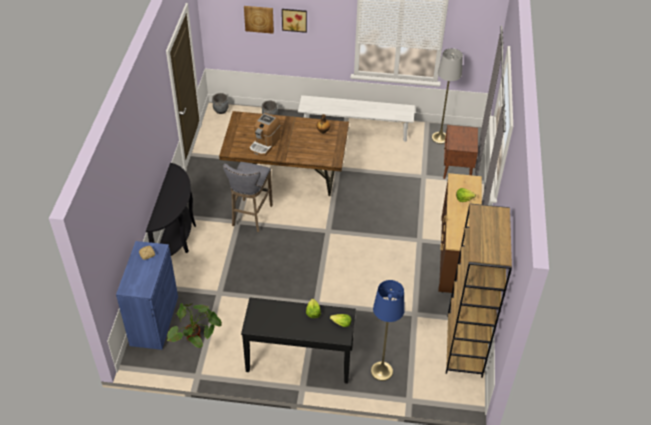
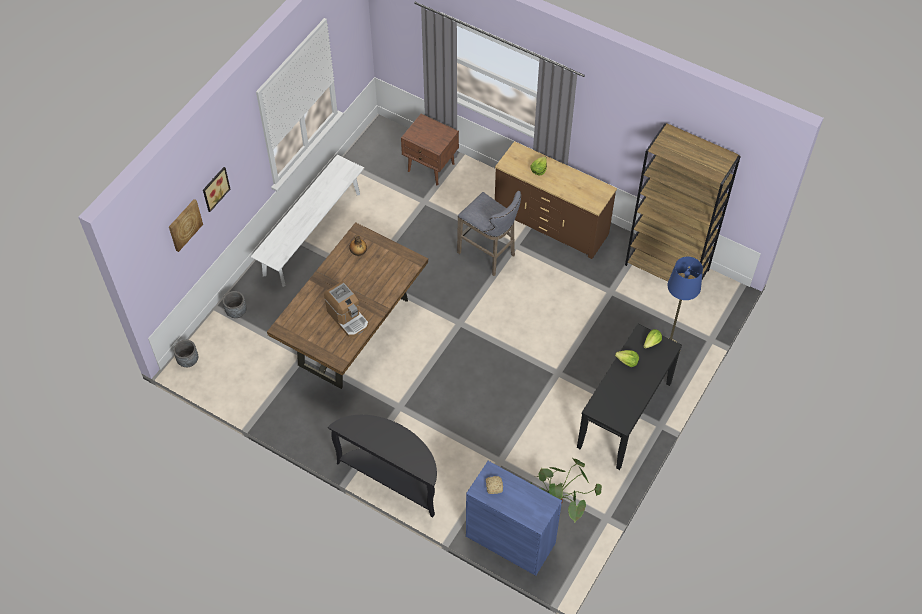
camera: 65 degrees left, 10 degrees up
(251, 217) = (398, 391): grey stool -> grey stool (489, 255)
(440, 138) = (372, 160): grey floor lamp -> none

